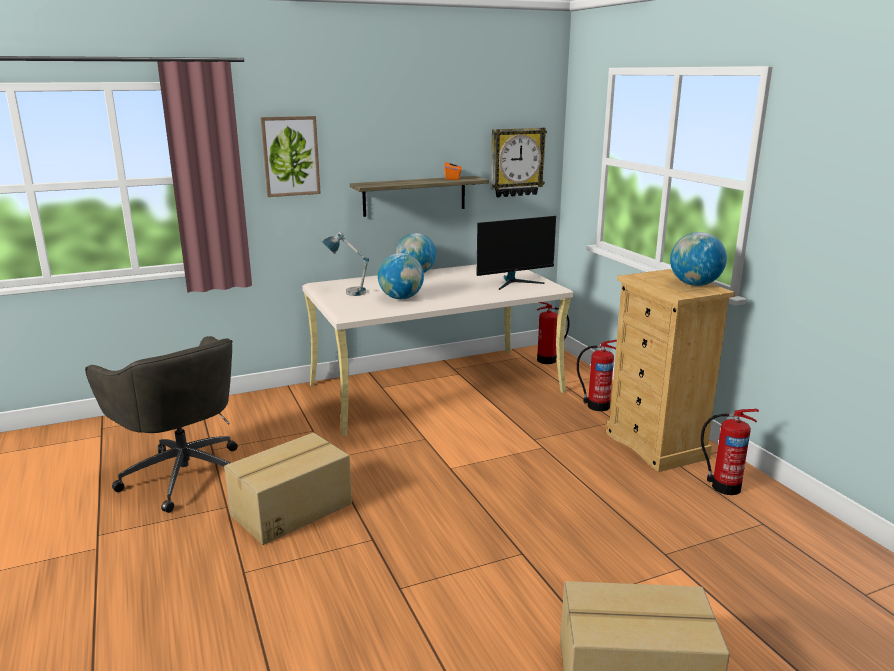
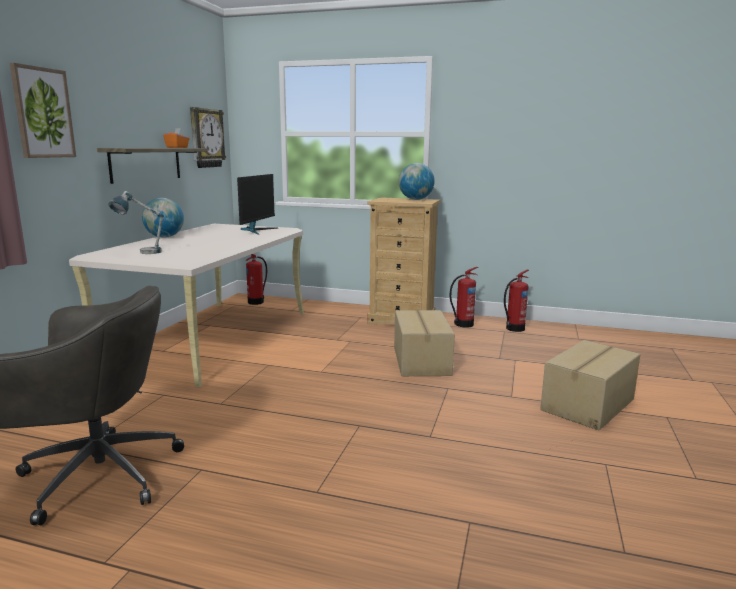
camera: 50 degrees left, 5 degrees down
(290, 509) = (262, 442): cardboard box -> cardboard box (420, 361)
(401, 298) = (202, 248): globe -> none
(596, 406) = (335, 314): fire extinguisher -> fire extinguisher (514, 329)

